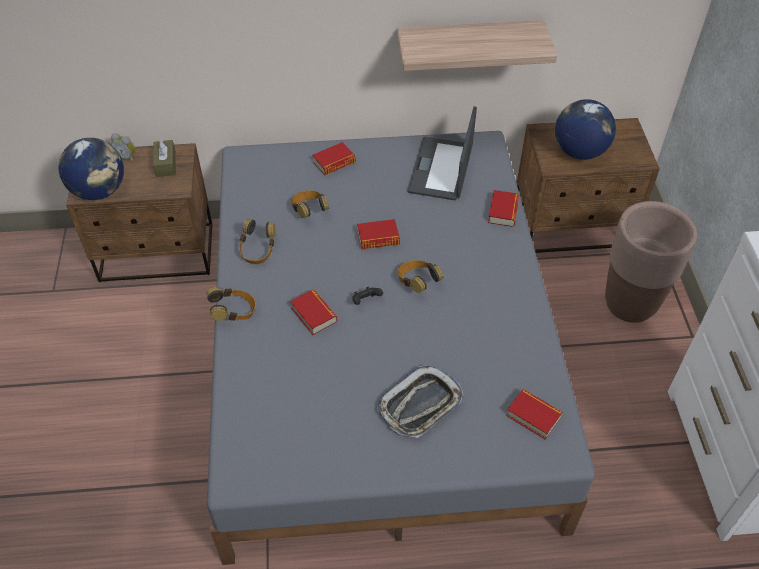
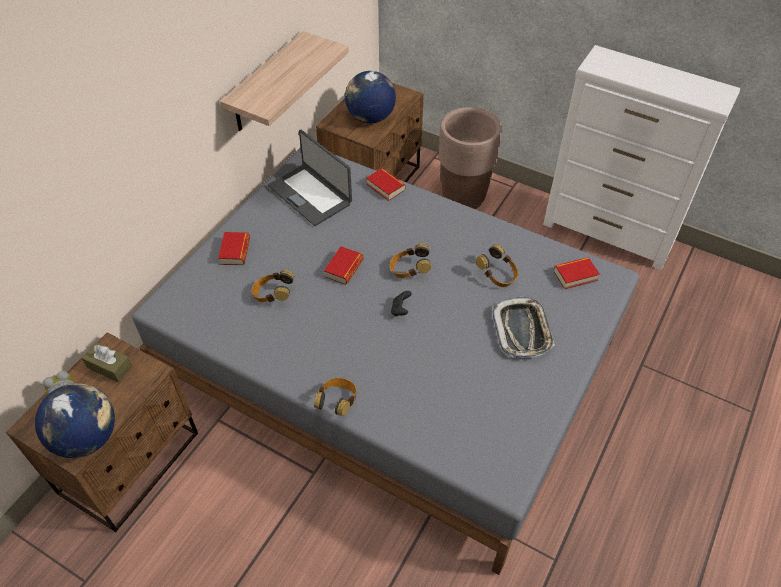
camera: 55 degrees left, 0 degrees up
(258, 251) = (284, 352): headphones -> headphones (497, 275)
(313, 315) = (386, 349): book -> none

